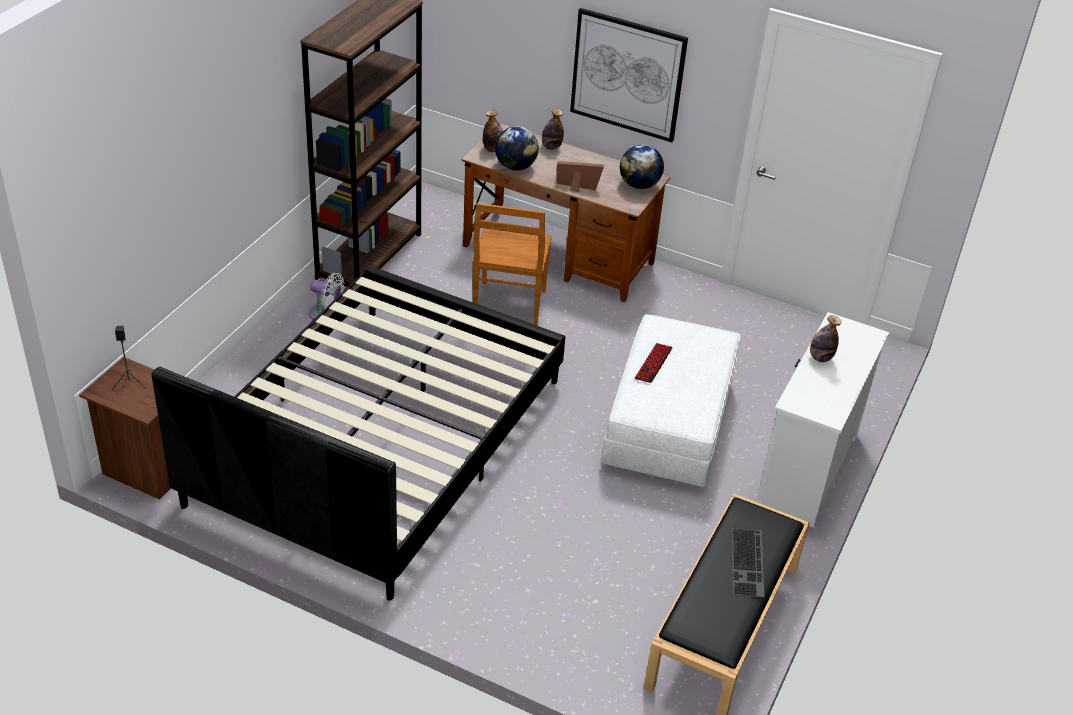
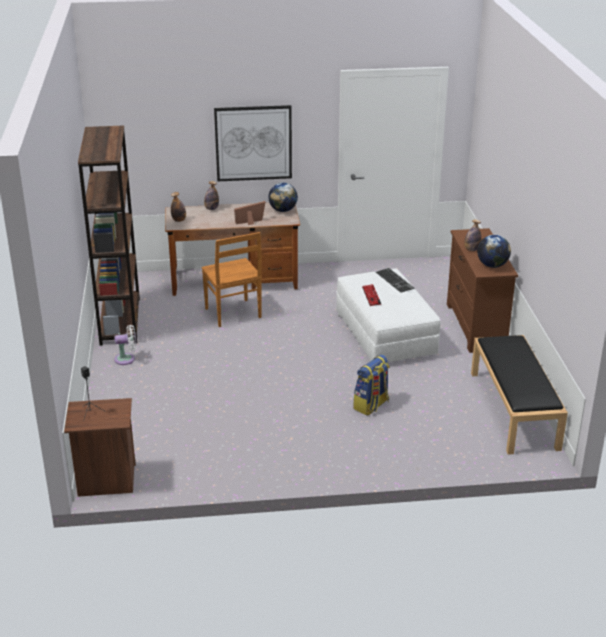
camera: 30 degrees left, 10 degrees down
(378, 440) = (234, 407): black bed -> none
(515, 166) = (202, 224): globe -> globe (492, 265)
(542, 522) = (371, 405): none -> backpack
(749, 563) = (520, 361): keyboard -> keyboard (395, 280)
(807, 468) = (475, 326): white dresser -> brown dresser

